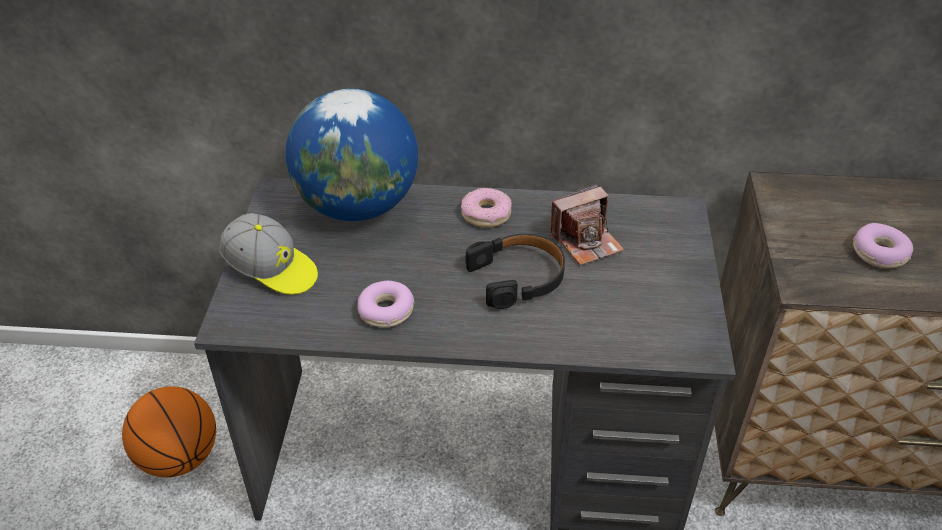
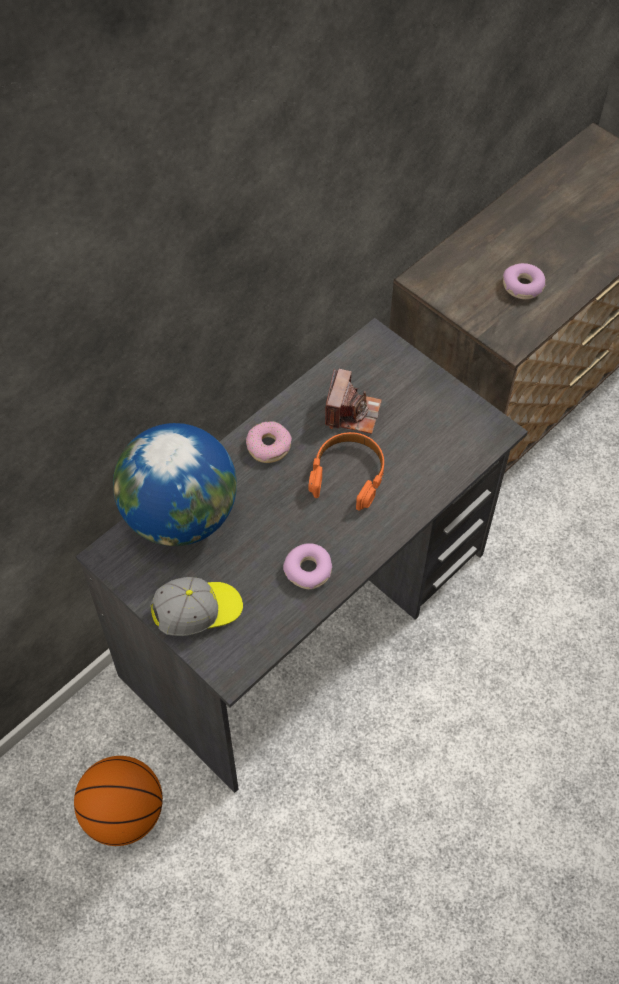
camera: 50 degrees left, 15 degrees up
(518, 277) = (348, 474): black headphones -> orange headphones

